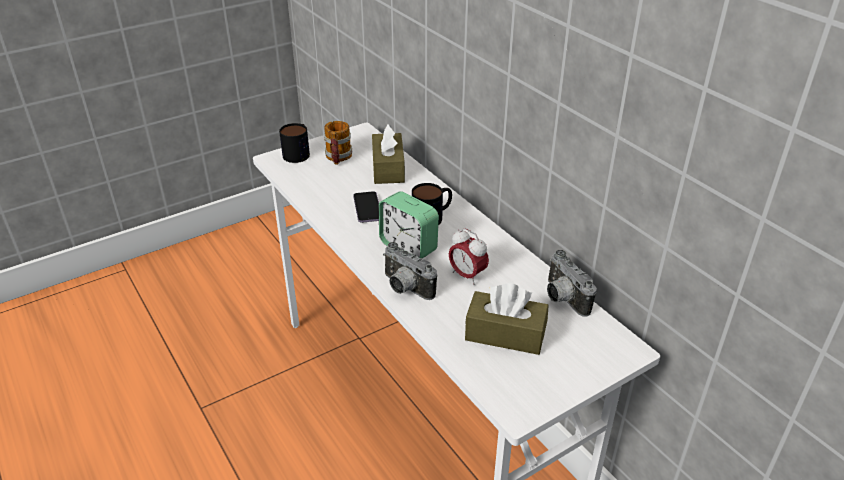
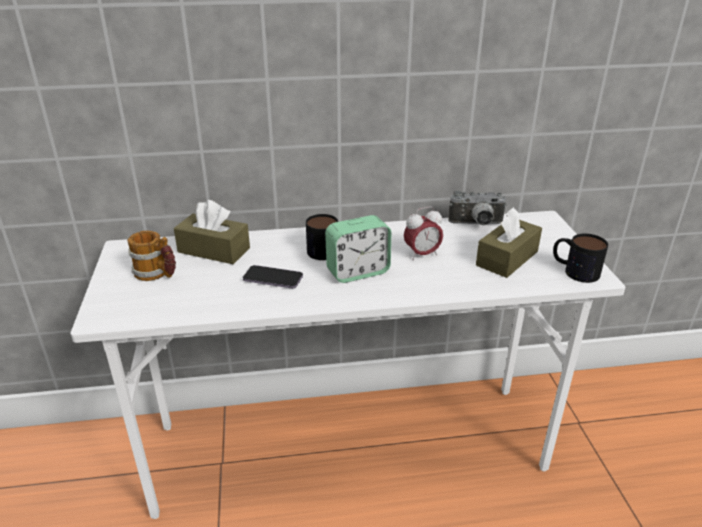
camera: 65 degrees left, 5 degrees down
(298, 152) = (109, 297): mug -> mug (574, 270)
(404, 288) = (419, 289): camera -> none

